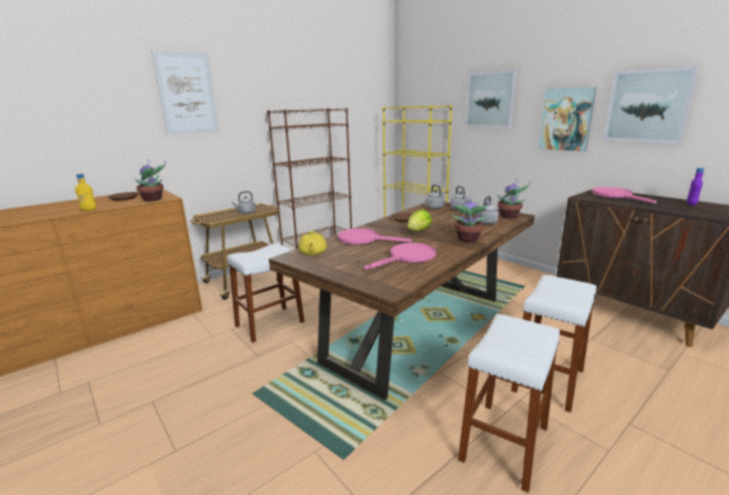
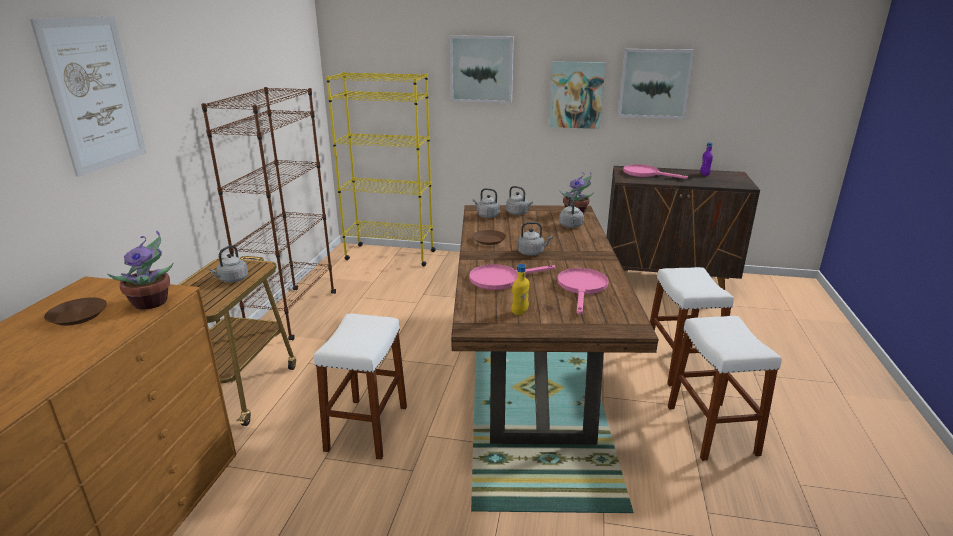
camera: 40 degrees left, 5 degrees up
(89, 210) = (82, 357): yellow bottle -> yellow bottle (519, 312)
(312, 252) = (483, 313): yellow teapot -> none
(419, 231) = (532, 252): lettuce -> grey kettle
(467, 240) = (591, 251): potted plant -> none

